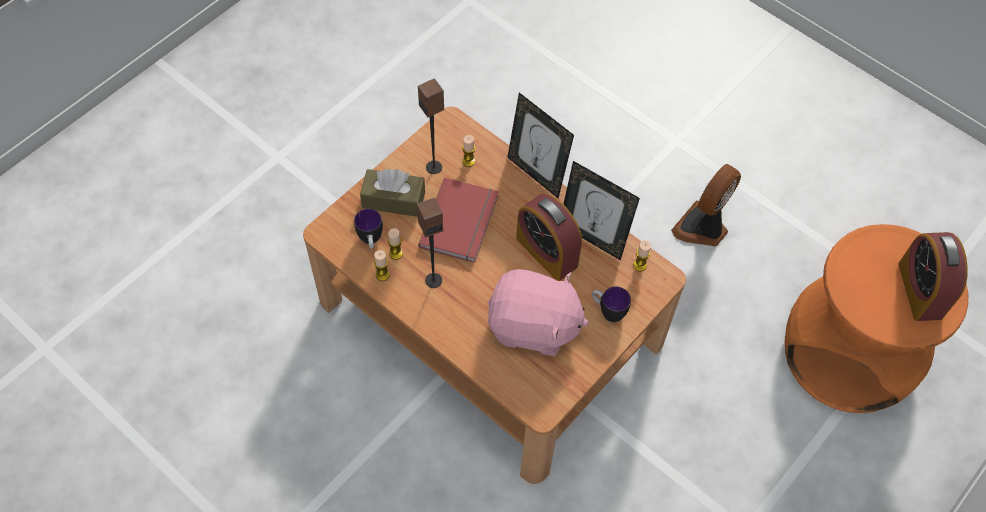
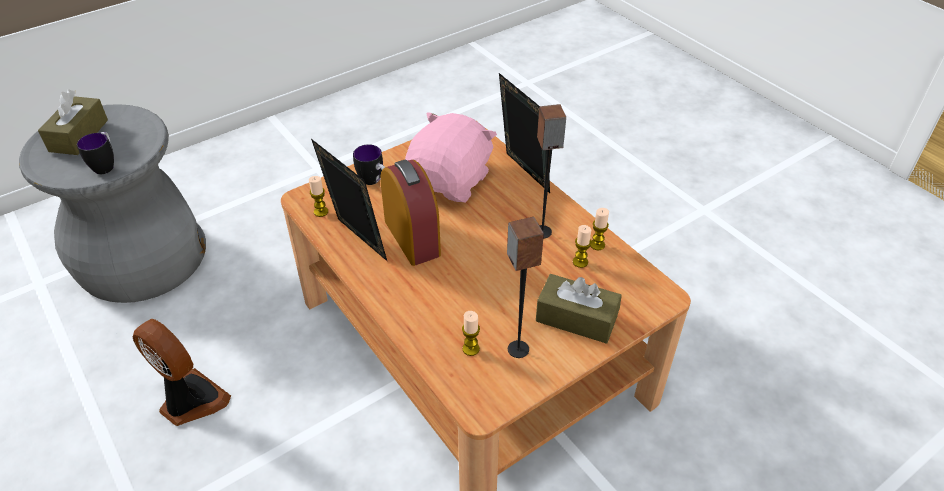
camera: 165 degrees left, 15 degrees down
(371, 241) = (608, 278): mug -> mug (106, 165)
(462, 222) = (497, 281): red book -> none
(533, 326) = (451, 182): pink plush toy -> pink plush toy turned 90 degrees clockwise
(536, 174) = (389, 318): picture frame -> picture frame (522, 175)
(702, 228) = (190, 401): fan -> fan turned 105 degrees counterclockwise
(848, 354) = (141, 259): orange stool -> grey stool
(920, 290) = (79, 135): alarm clock -> brown tissue box

